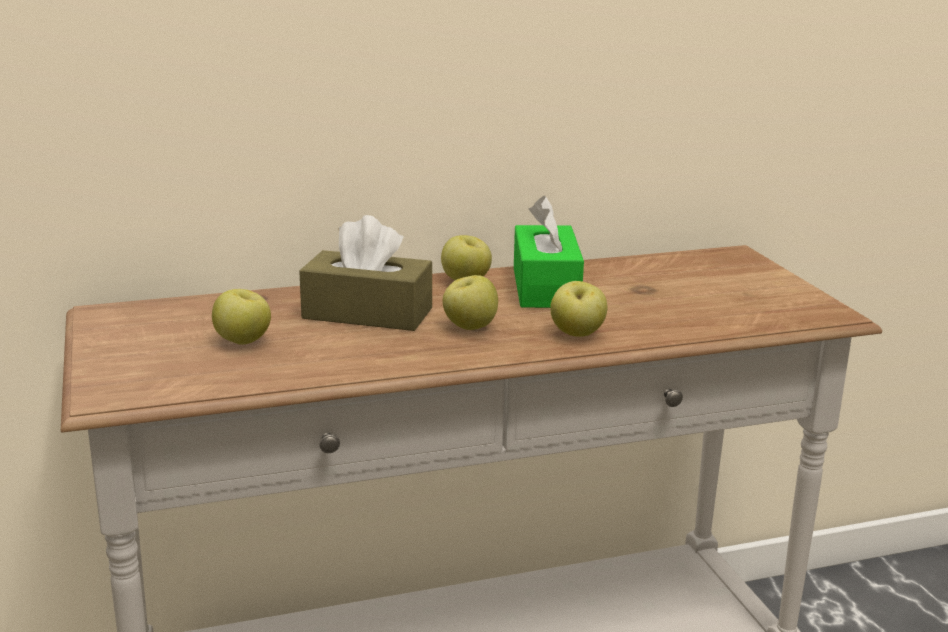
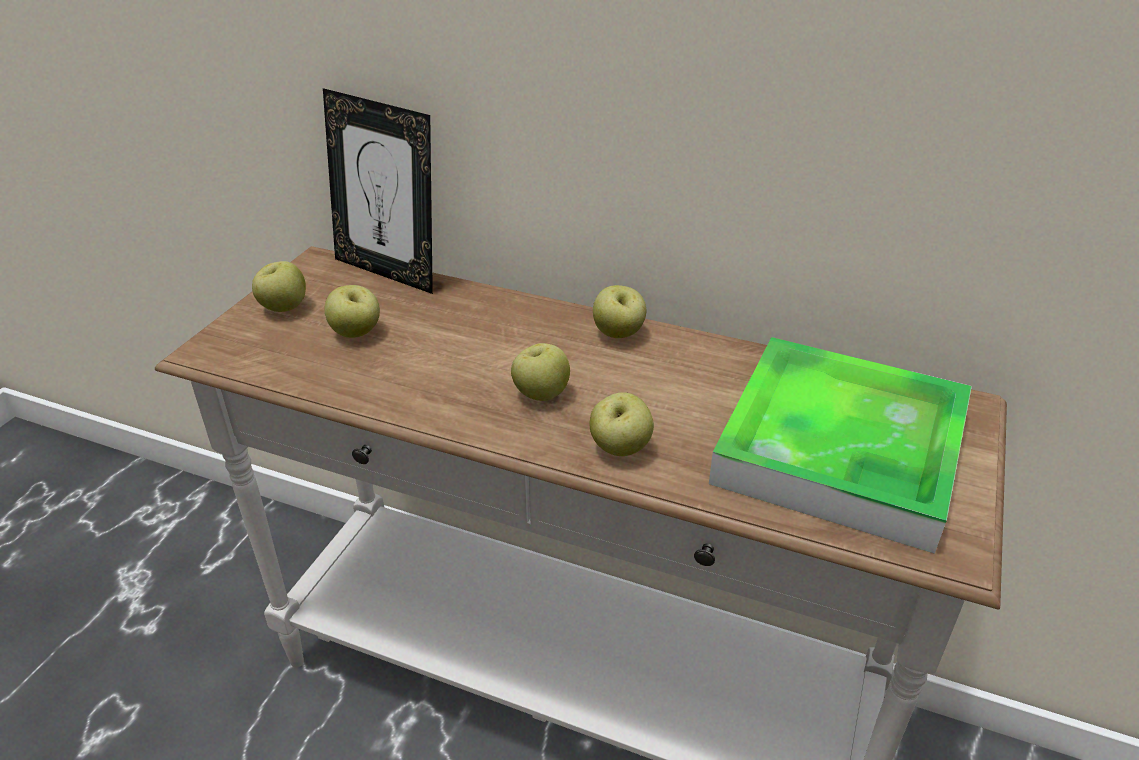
camera: 40 degrees right, 15 degrees up
(134, 348) = (283, 308): none -> apple
(195, 300) = (389, 271): none -> picture frame
(367, 313) = (485, 339): brown tissue box -> none
(545, 287) = (681, 371): green tissue box -> none
(705, 292) = (840, 449): none -> tray

